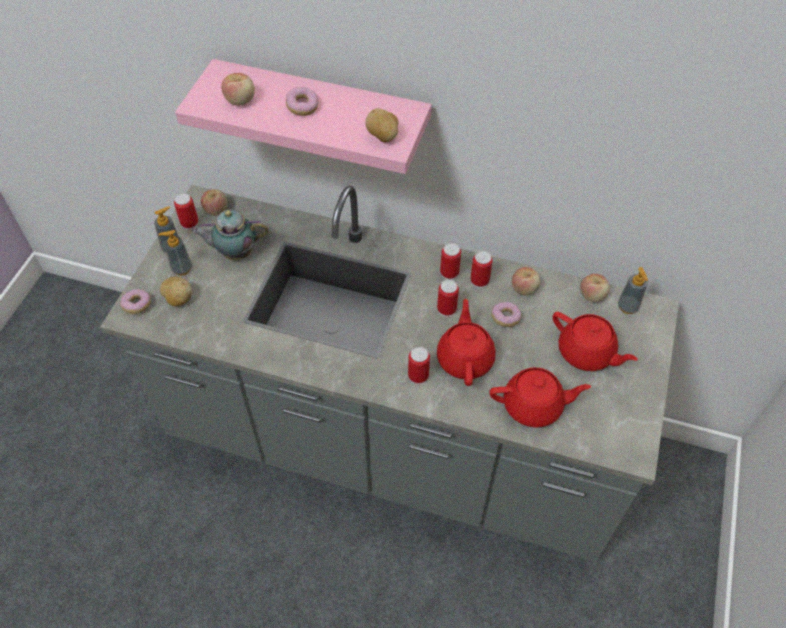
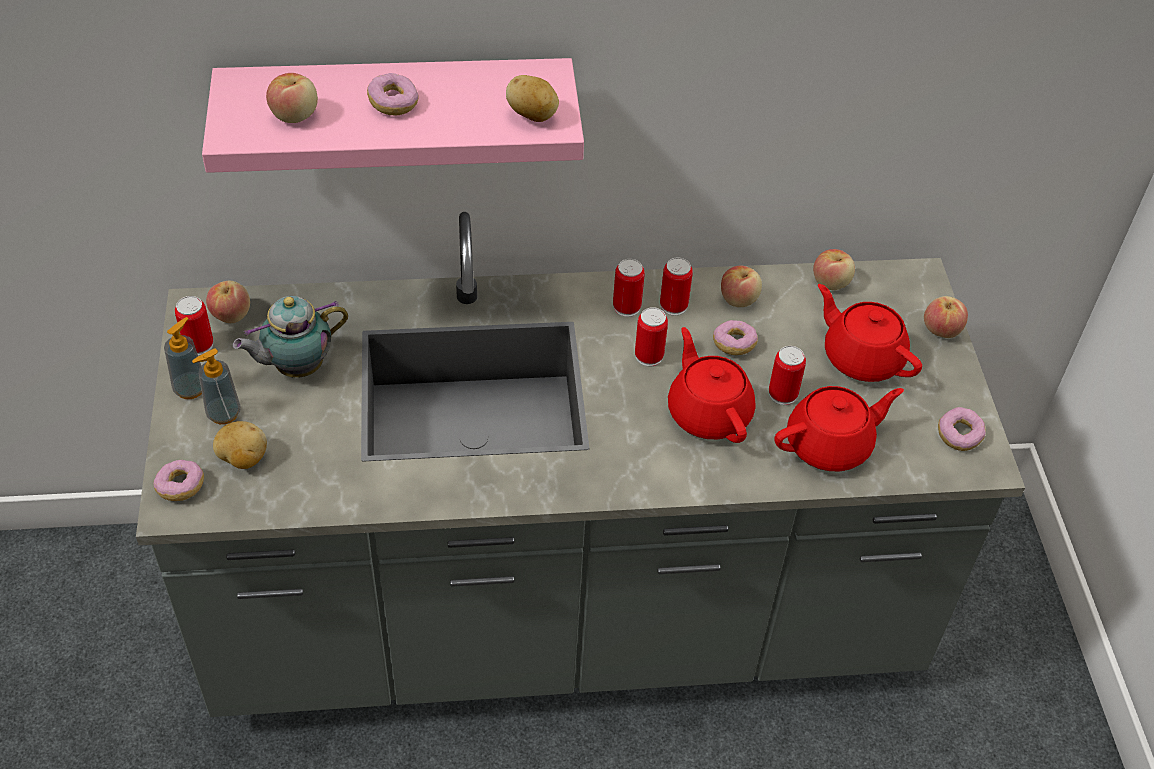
camera: 25 degrees left, 5 degrees down
(418, 376) = (657, 455): can -> can (782, 394)
(586, 353) = (861, 357): red teapot -> red teapot turned 150 degrees counterclockwise
(626, 428) = (958, 436): none -> donut
(628, 307) = (882, 284): soap dispenser -> none
(652, 351) = (941, 330): none -> apple

